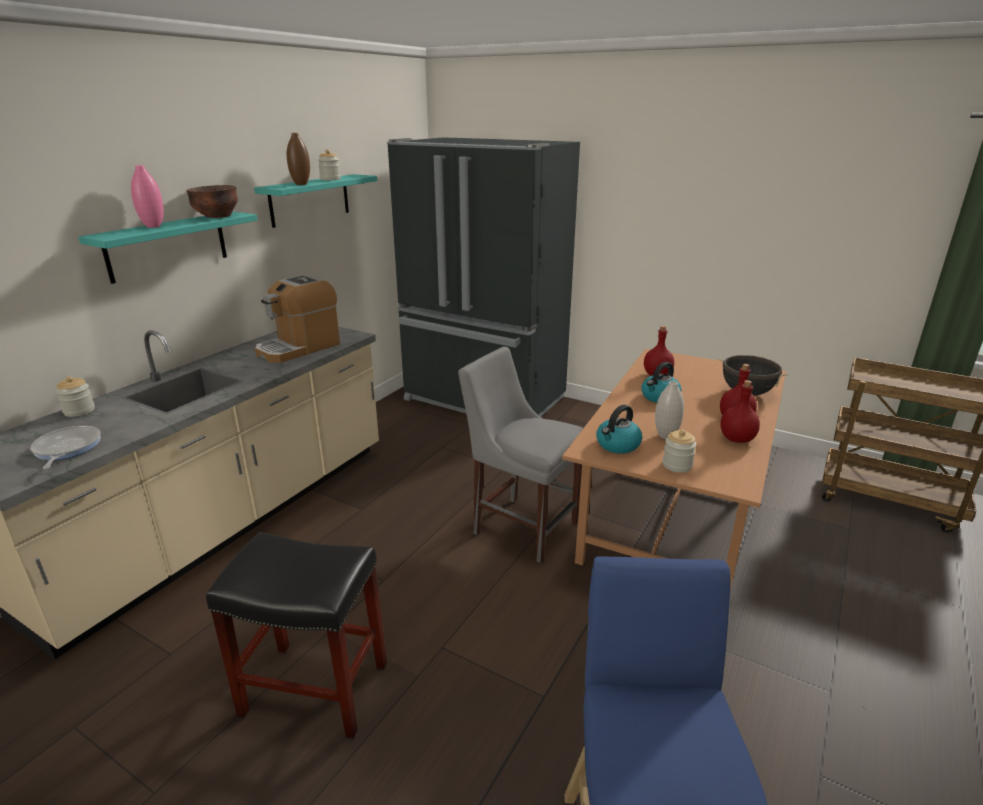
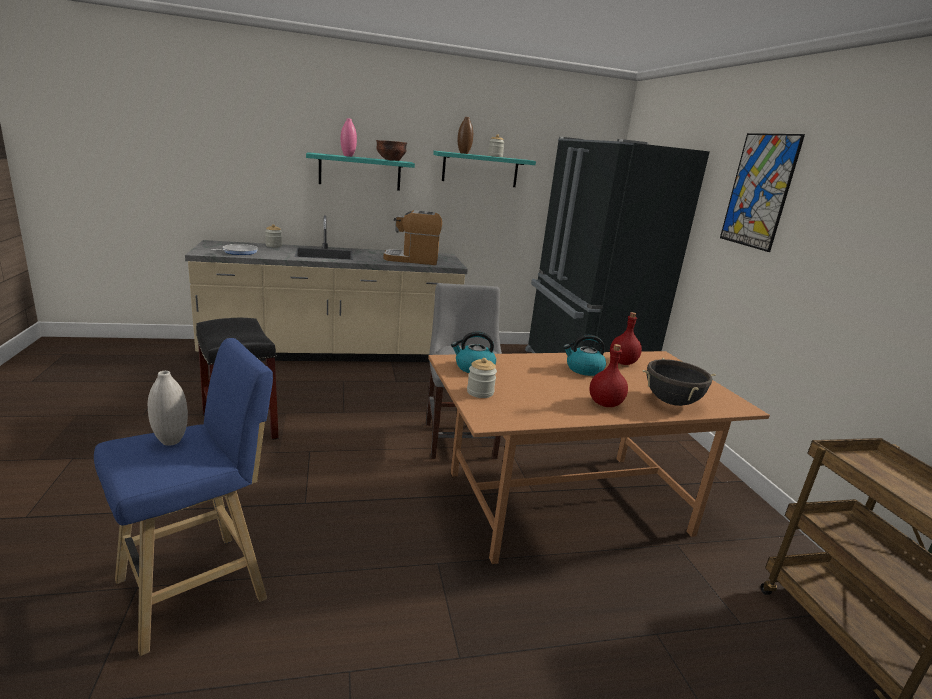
camera: 45 degrees right, 5 degrees down
(656, 178) = (759, 191): none -> picture
(666, 436) = (520, 381): white vase -> white vase (171, 441)
(736, 439) = (569, 408): red bottle -> none

